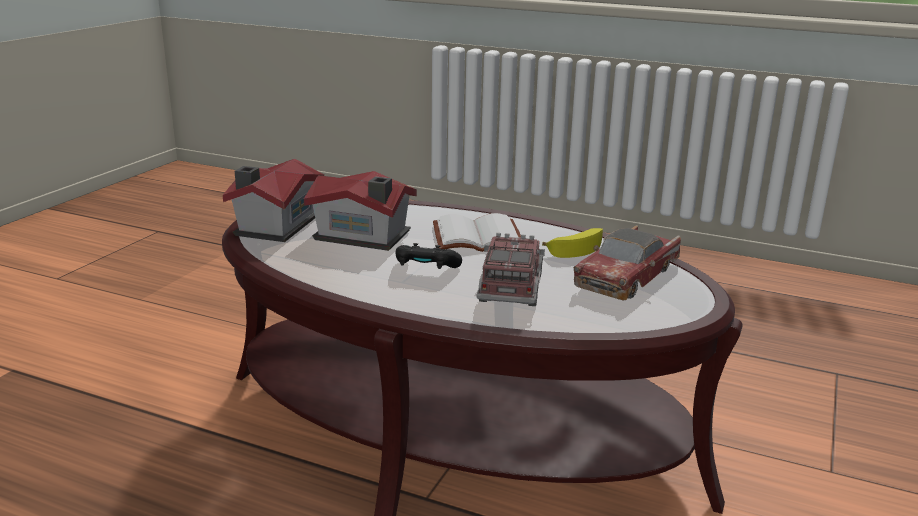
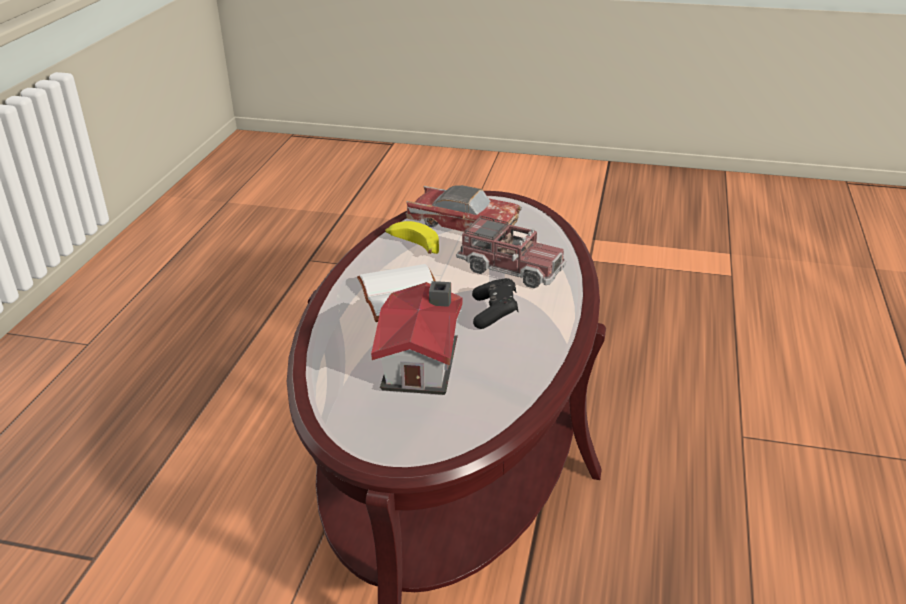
camera: 100 degrees left, 10 degrees up
(274, 225) = (413, 435): toy house -> none
(511, 287) = (511, 268): toy truck -> toy truck turned 150 degrees counterclockwise

